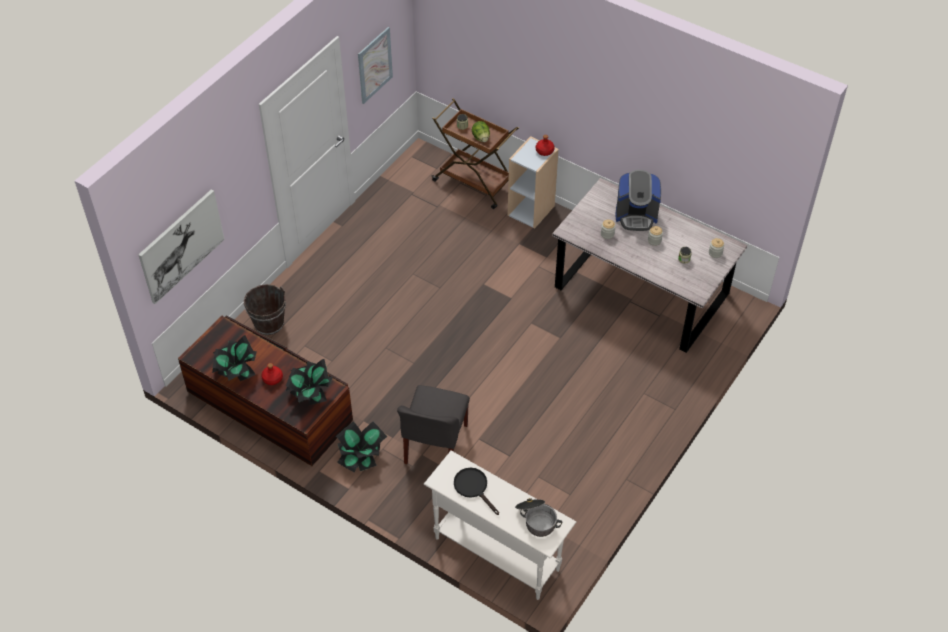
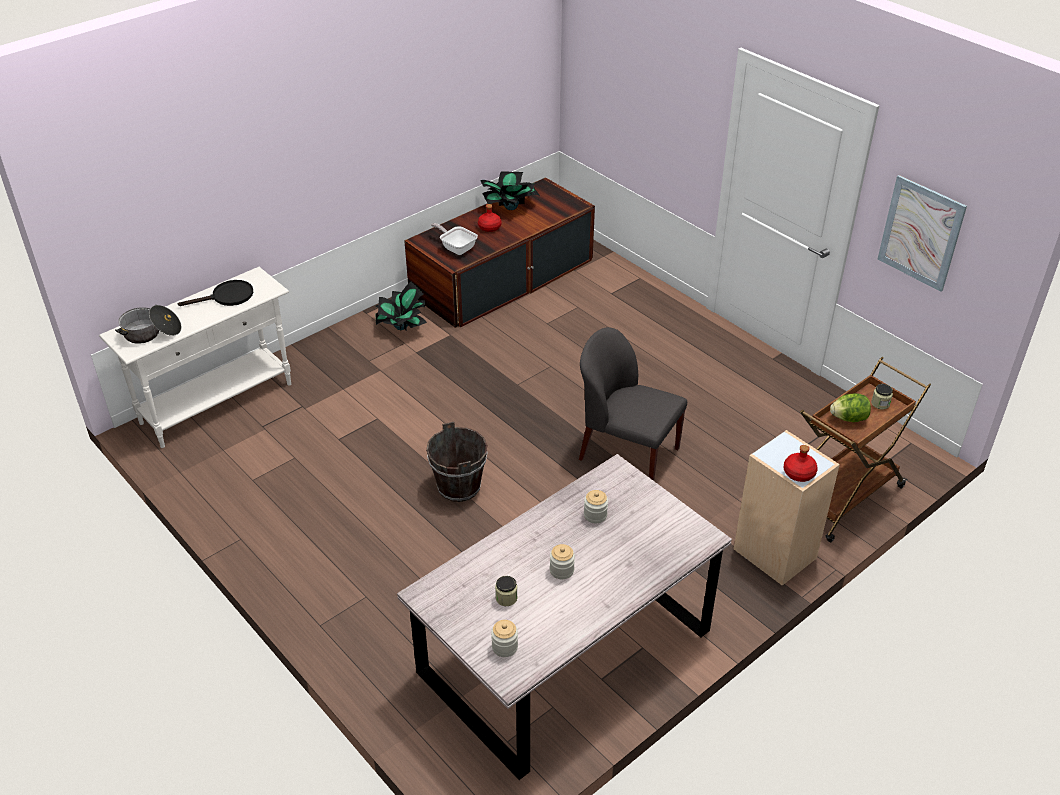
camera: 105 degrees right, 10 degrees down
(181, 245) = (609, 89): picture -> none
(269, 324) = (620, 286): brown bucket -> brown bucket (459, 487)
(310, 393) = (456, 248): potted plant -> frying pan
(435, 445) = (387, 382): grey chair -> grey chair (626, 453)
(636, 216) = (627, 562): coffee machine -> none

